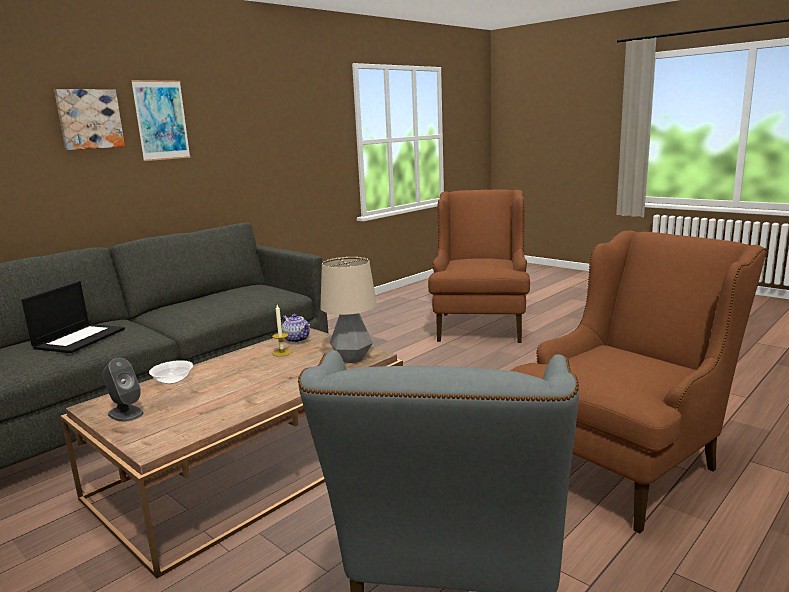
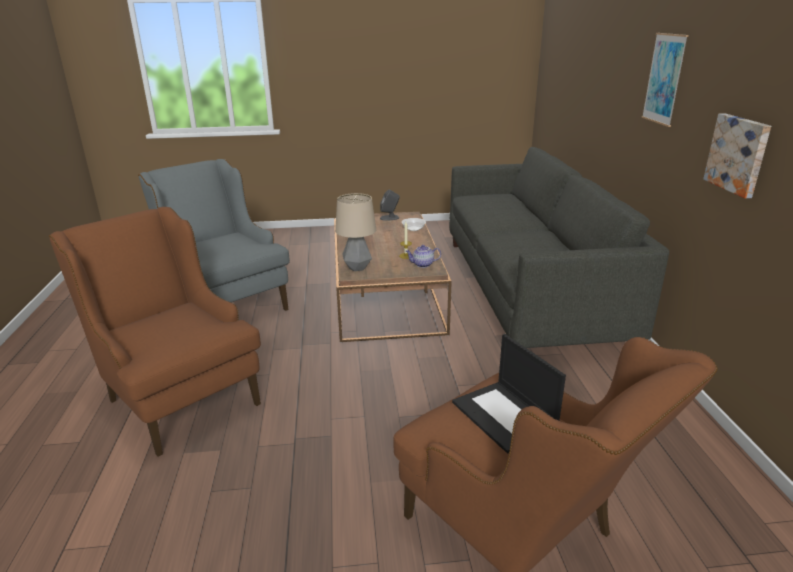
camera: 130 degrees right, 10 degrees up
(80, 338) = (497, 208): laptop -> laptop (505, 416)
(89, 119) = (629, 68): picture -> picture (738, 154)
(626, 462) = (177, 395): brown armchair -> brown armchair turned 135 degrees clockwise

